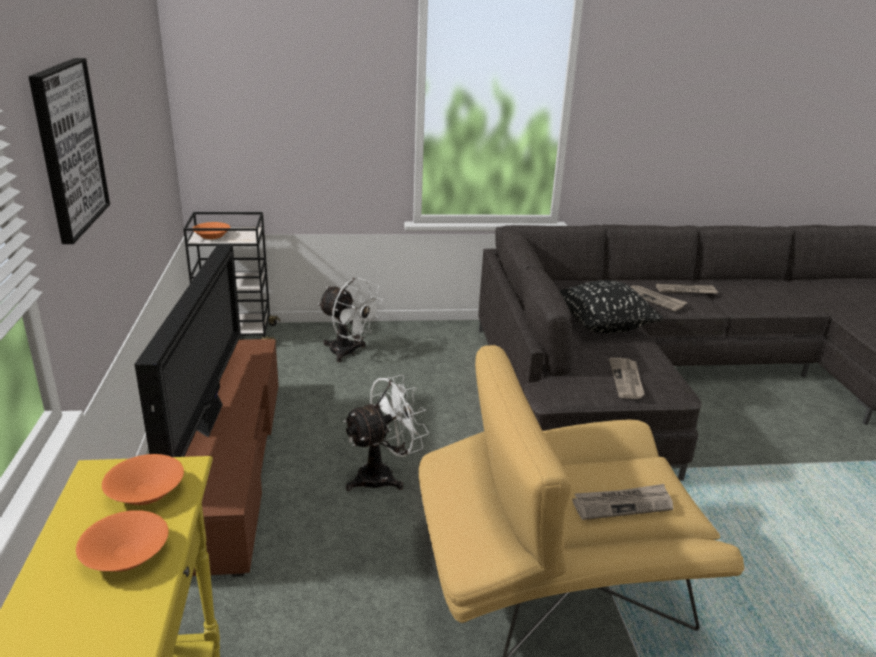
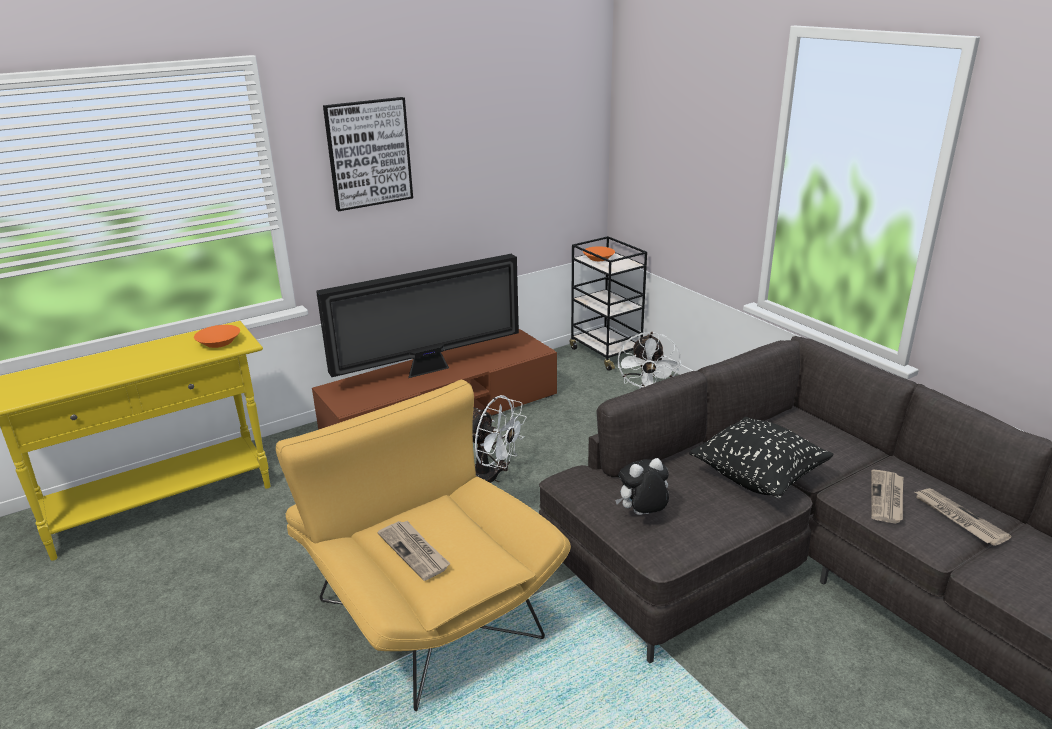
camera: 65 degrees right, 0 degrees up
(127, 553) = (167, 356): orange bowl -> none
(627, 380) = (642, 515): newspaper -> plush toy

